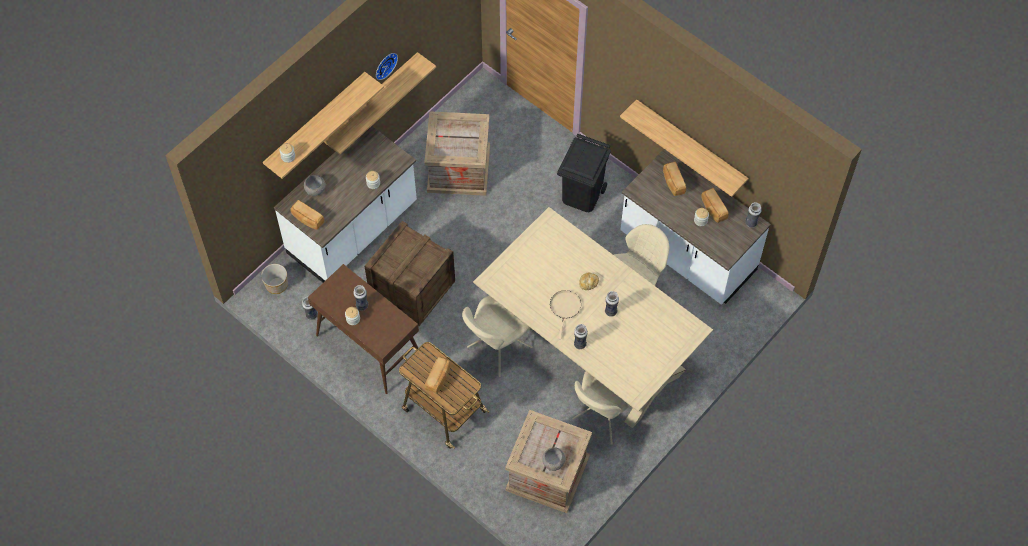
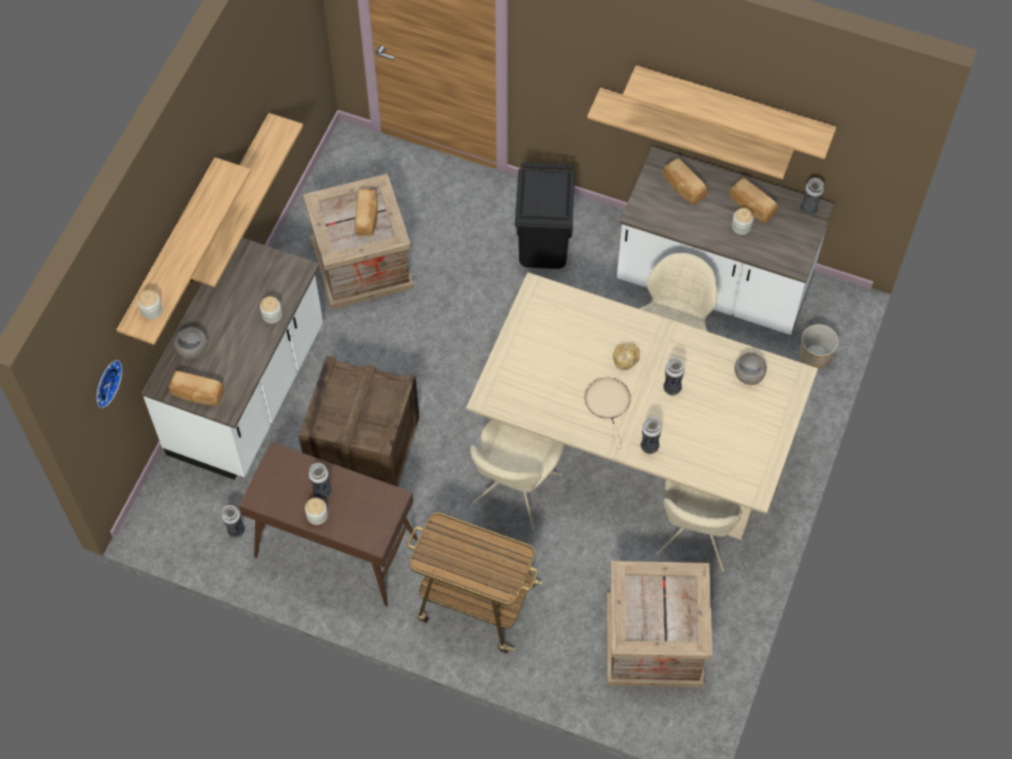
camera: 20 degrees left, 0 degrees up
(276, 285) = (169, 504): planter -> planter (815, 355)
(384, 65) = (235, 141): wall clock -> wall clock (105, 382)
(439, 378) = (471, 559): bread -> bread (367, 218)
(553, 462) = (674, 623): grey bowl -> grey bowl (749, 374)
(713, 138) = (733, 106): none -> shelf

